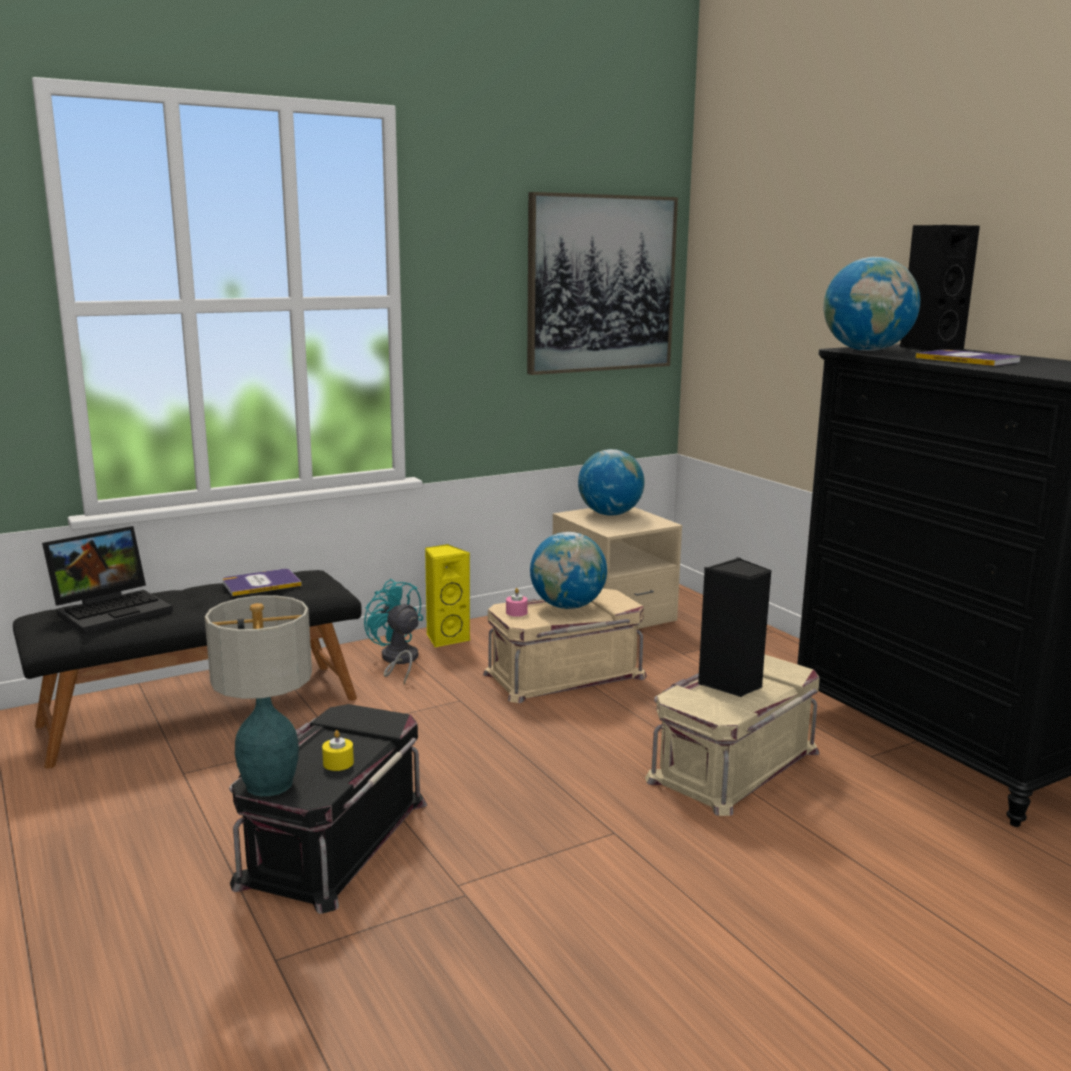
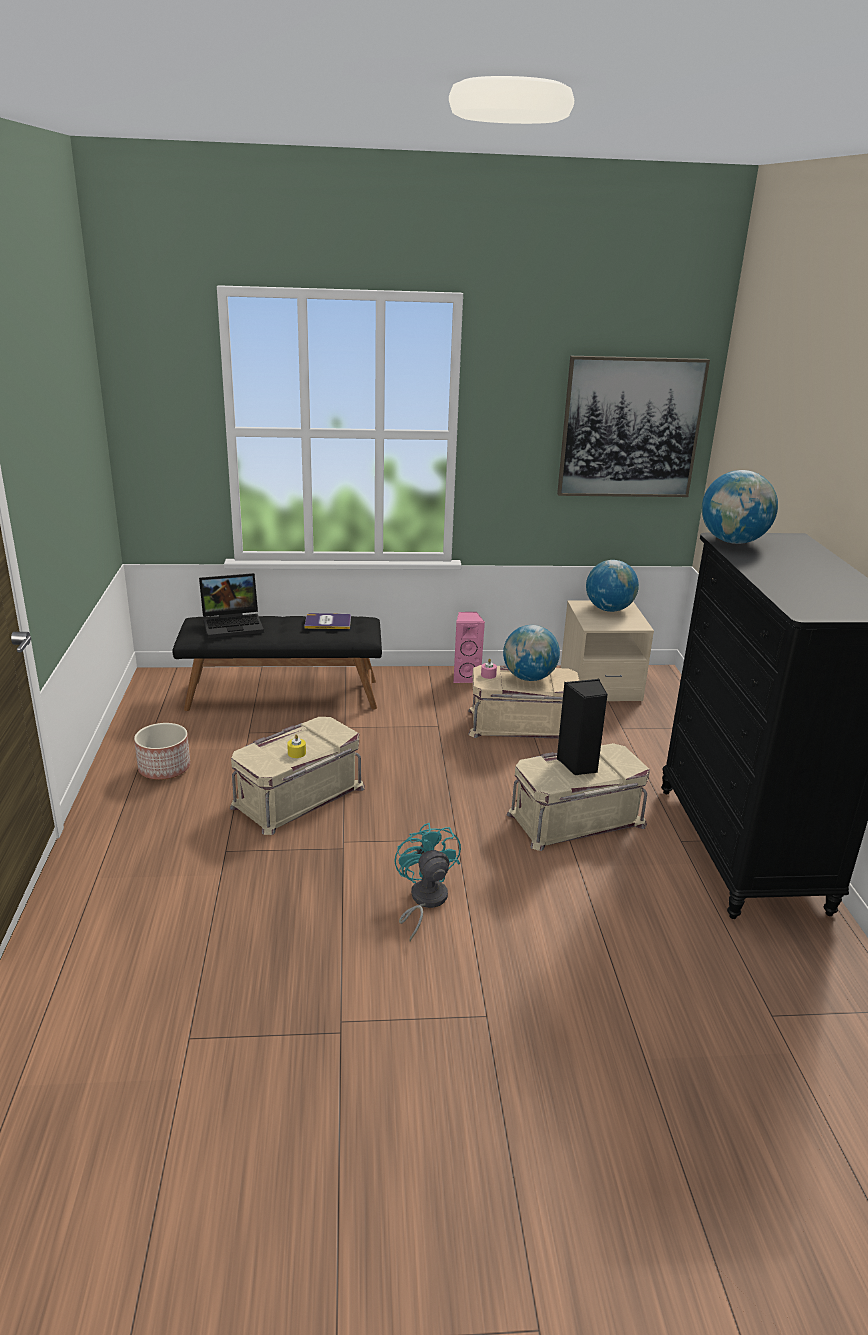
camera: 25 degrees right, 10 degrees up
(68, 862) = (164, 768): none -> planter
(268, 785) = (250, 756): table lamp -> none
(332, 840) = (297, 795): black storage box -> beige storage box
(398, 661) = (421, 687): turquoise fan -> turquoise fan (424, 901)
(446, 638) = (466, 677): yellow speaker -> pink speaker
(929, 348) = (796, 545): black speaker -> none
(968, 360) = (782, 569): book -> none

